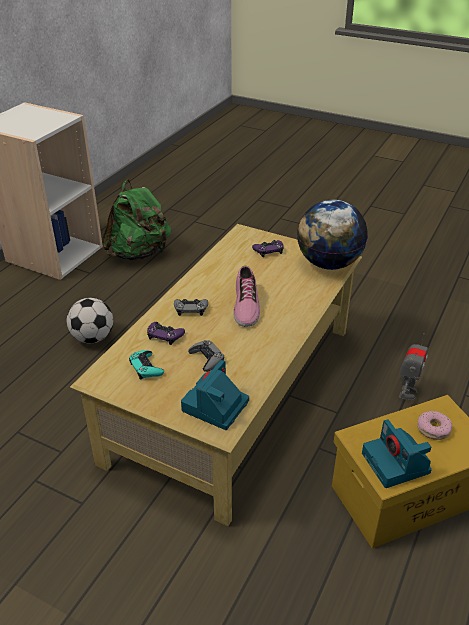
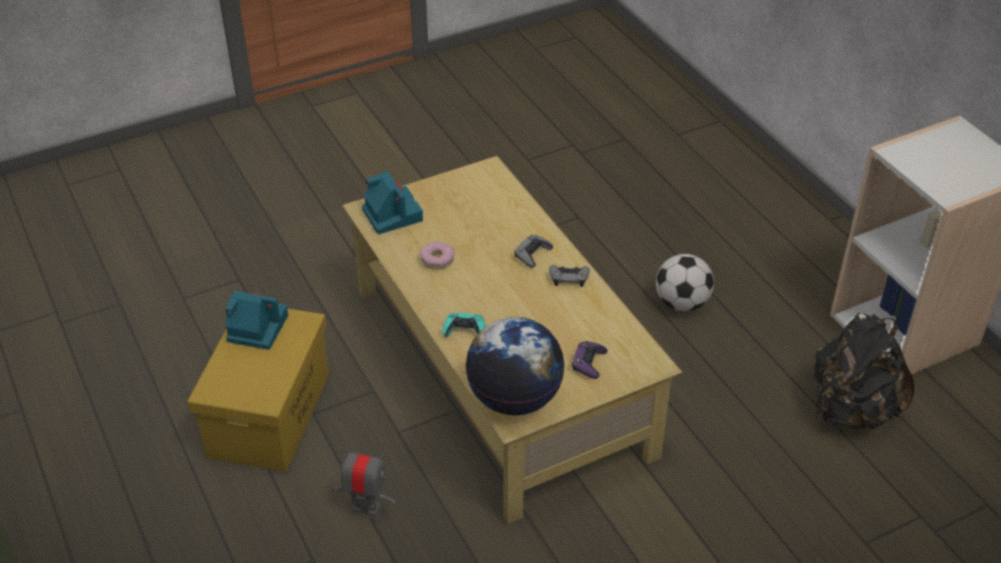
camera: 125 degrees right, 5 degrees up
(139, 253) = (851, 410): green backpack -> black backpack
(146, 368) = (475, 197): turquoise game controller -> turquoise game controller (464, 330)
(165, 335) = (508, 223): purple game controller -> none
(206, 358) = (451, 234): grey game controller -> grey game controller (569, 278)
(245, 305) = (503, 292): shoe -> none
(407, 392) = (366, 509): toy robot -> toy robot turned 135 degrees clockwise
(433, 429) = (257, 375): donut -> donut (437, 259)

